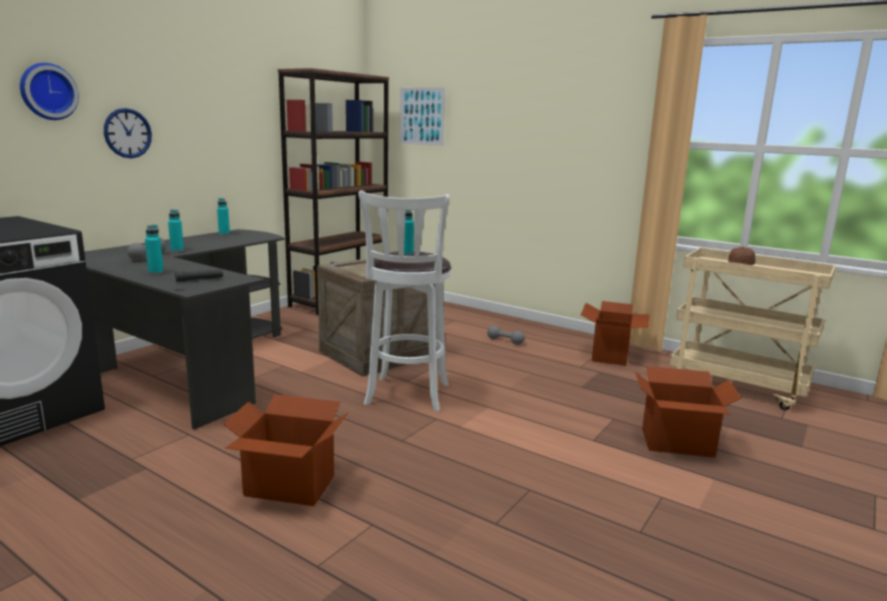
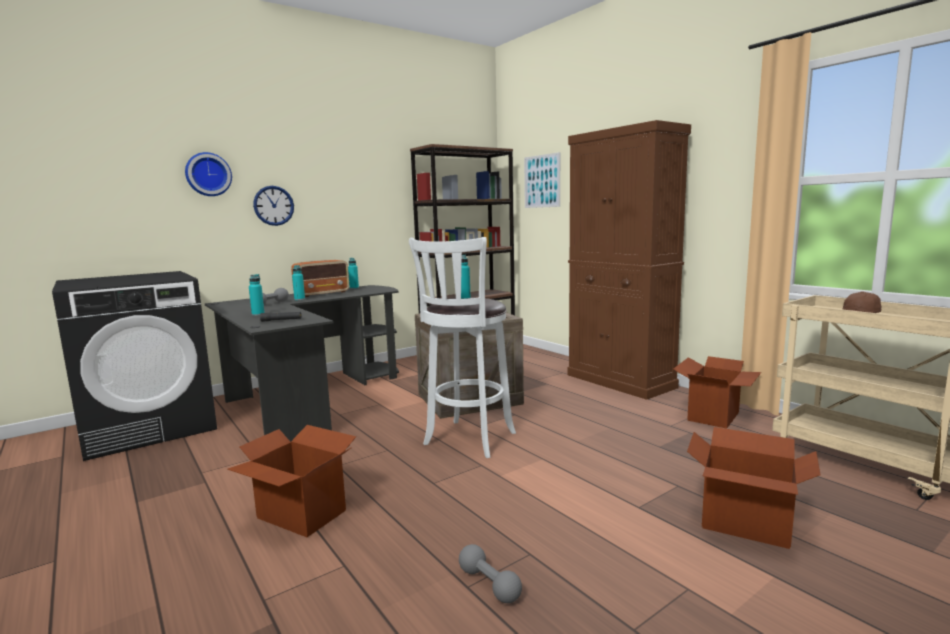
camera: 20 degrees right, 5 degrees down
(194, 241) = (322, 293): none -> radio
(505, 341) = (602, 395): grey dumbbell -> grey dumbbell (489, 584)
(514, 327) = (620, 381): none -> brown cabinet

